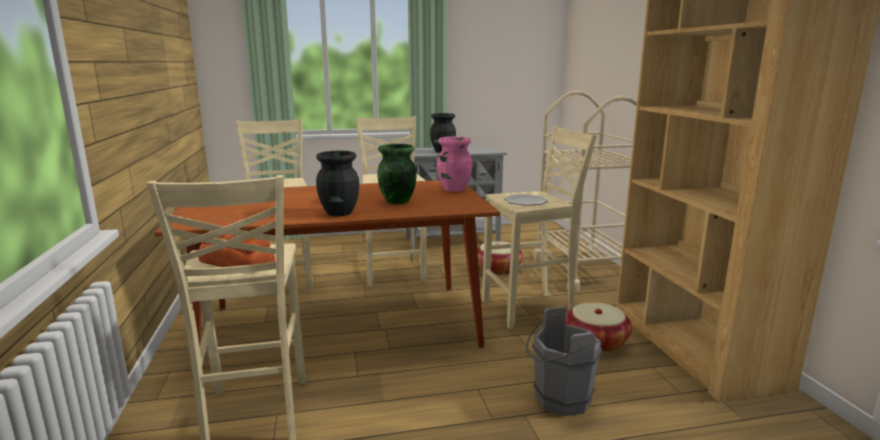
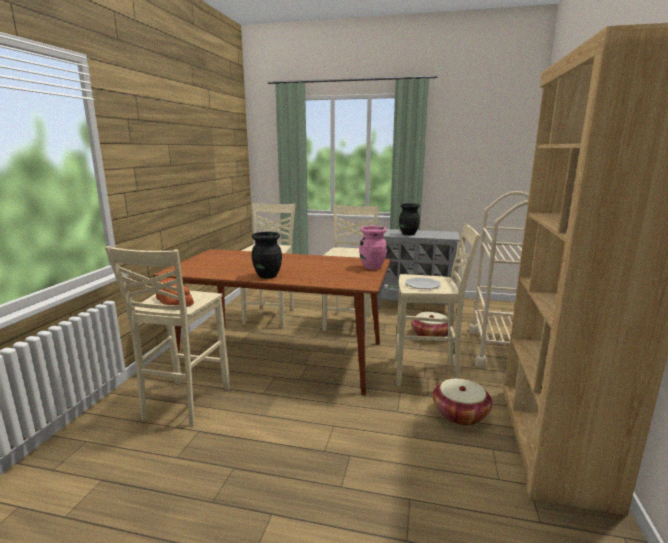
camera: 25 degrees right, 0 degrees up
(397, 201) = (317, 272): green vase -> none
(558, 400) = (385, 452): grey bucket -> none

